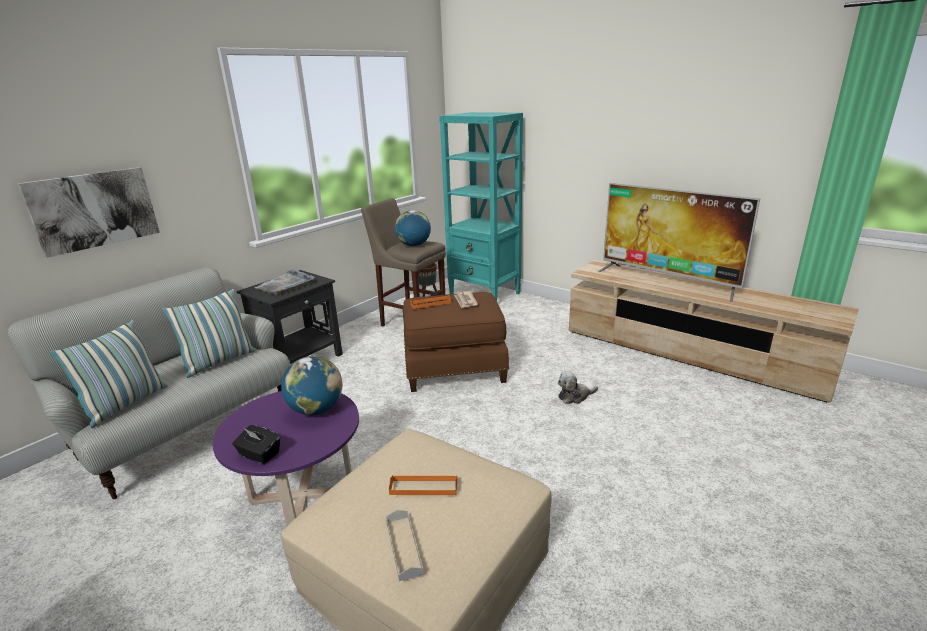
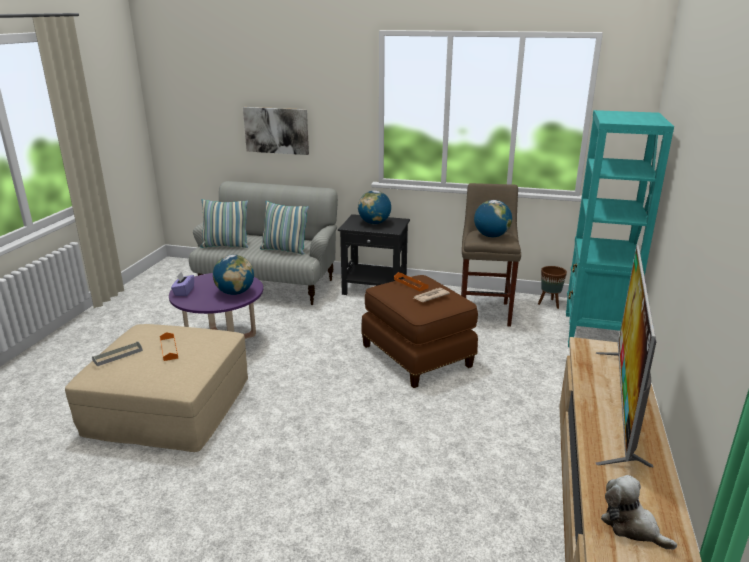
camera: 65 degrees right, 0 degrees up
(259, 455) = (184, 292): black tissue box -> purple tissue box
(285, 285) = (374, 223): grey tray -> globe
(575, 396) = (417, 434): plush toy -> plush toy (632, 526)

